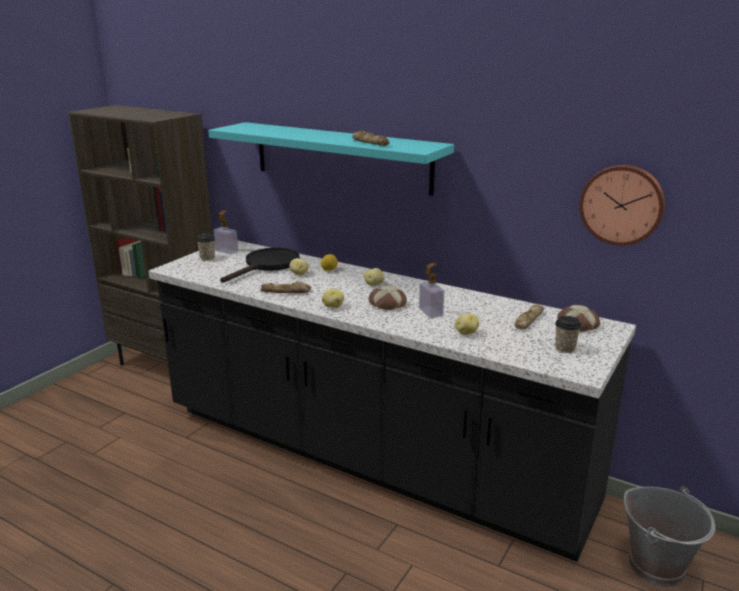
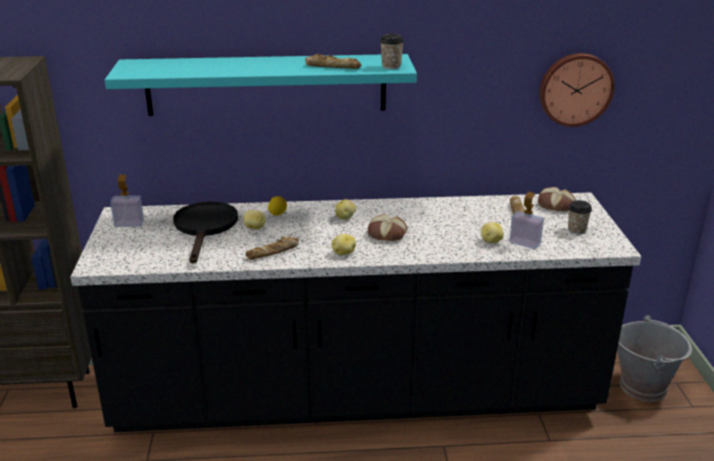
camera: 35 degrees left, 5 degrees up
(207, 258) = (120, 239): cup -> cup (391, 66)
(430, 312) = (435, 230): soap dispenser -> soap dispenser (524, 243)

